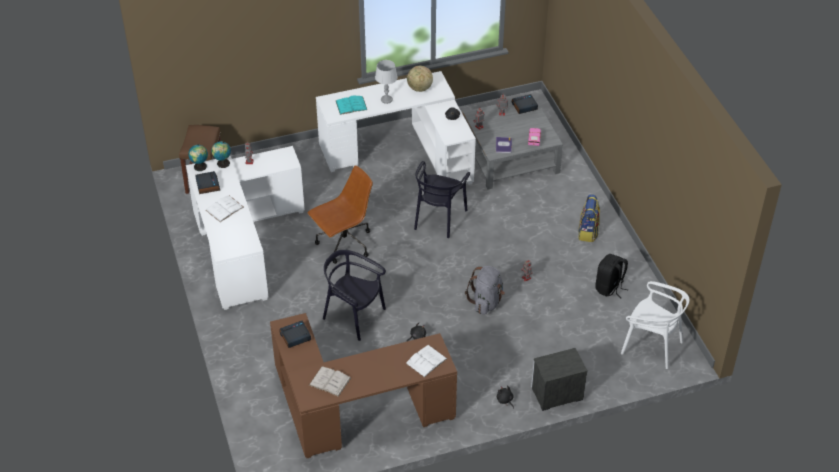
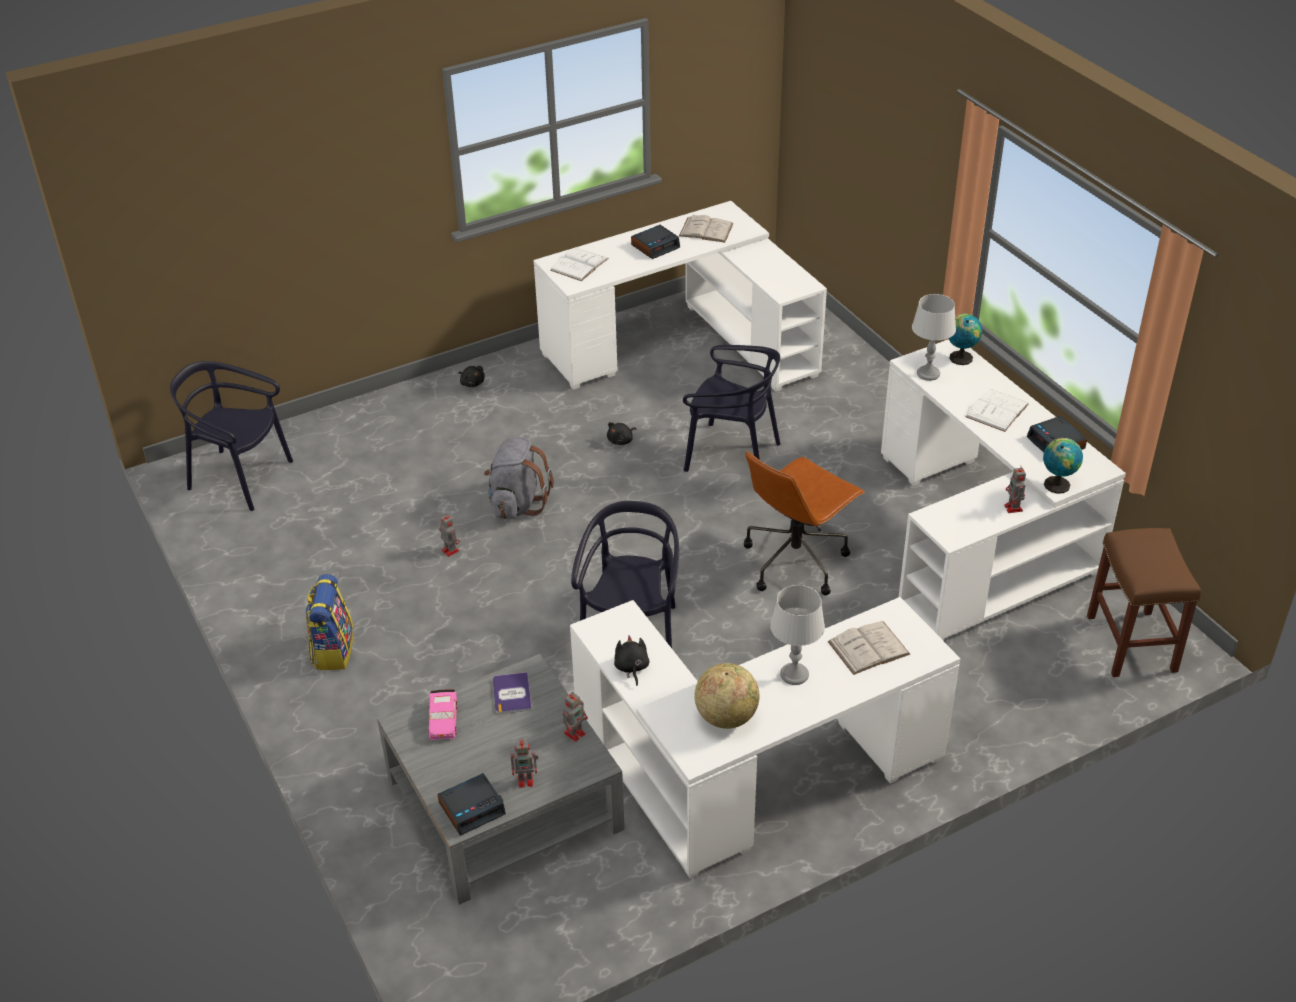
camera: 170 degrees right, 5 degrees down
(200, 167) = (1095, 472): globe -> globe (960, 357)
(247, 237) = (928, 373): none -> grey table lamp
(295, 337) = (780, 276): alarm clock -> alarm clock (655, 246)
(351, 105) = (868, 648): turquoise book -> white book
(354, 411) = (685, 345): brown desk -> white desk
(556, 393) = (396, 400): nightstand -> none
(609, 288) = (300, 555): black backpack -> none
(651, 346) = (240, 478): white chair -> black chair

